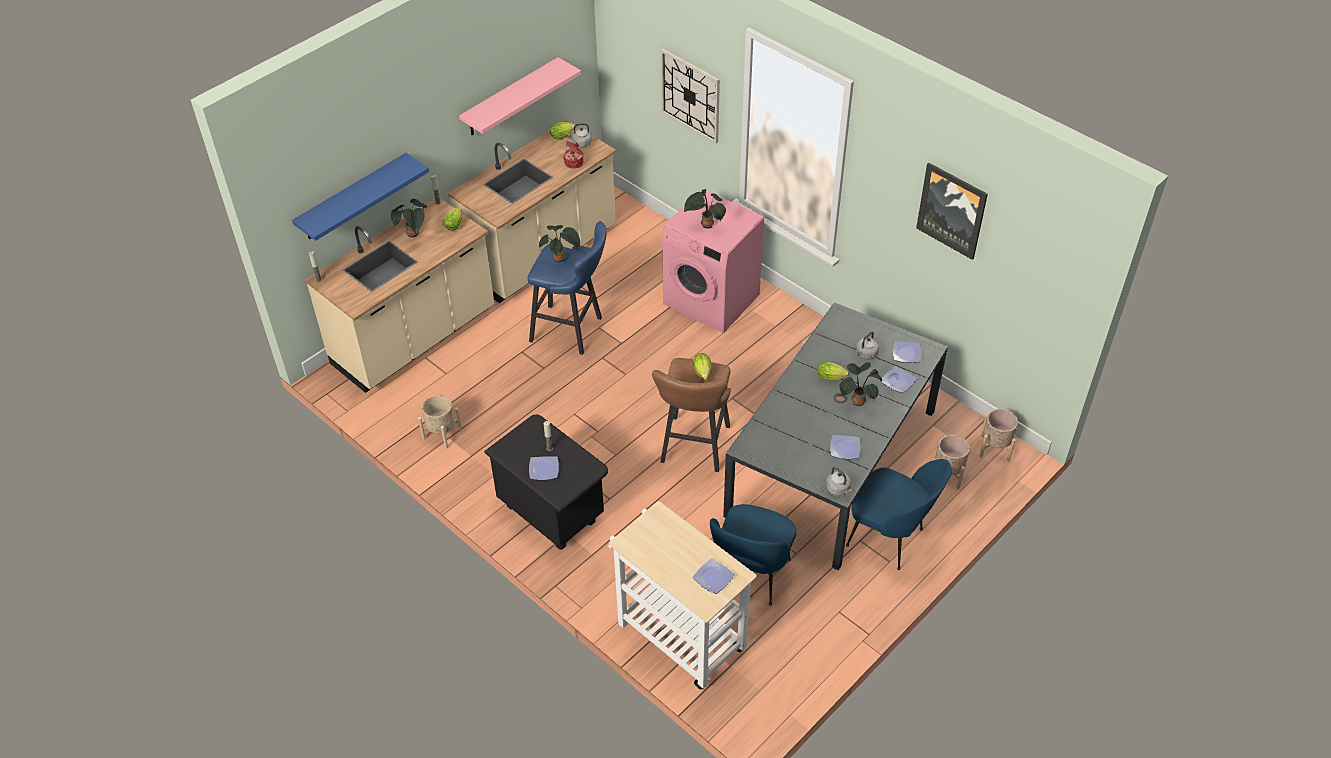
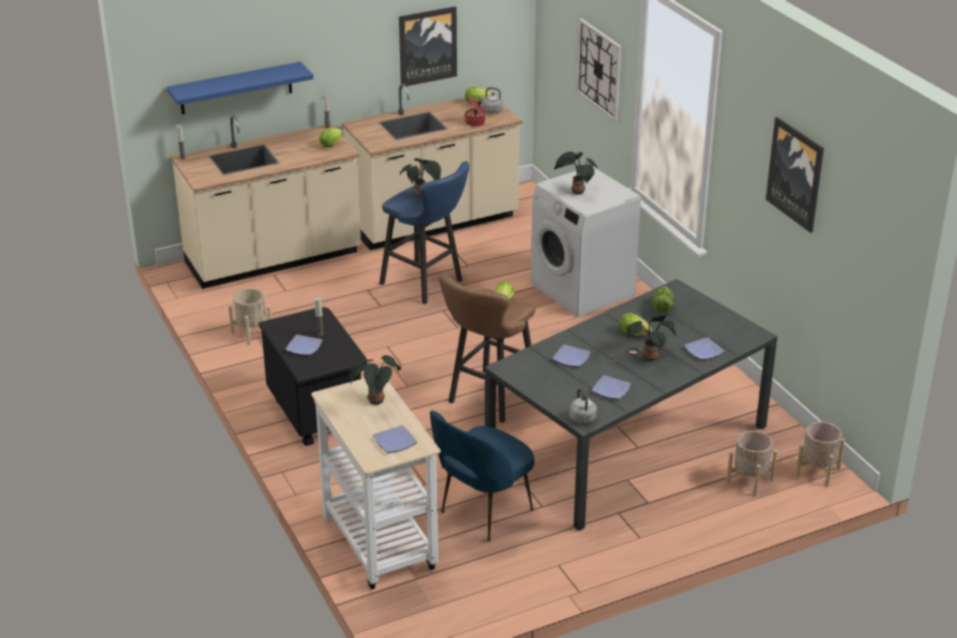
camera: 20 degrees right, 15 degrees down
(413, 235) = (289, 144): potted plant -> potted plant (376, 402)
(511, 97) = (427, 46): pink shelf -> picture
(710, 300) = (580, 289): pink washing machine -> white washing machine
(839, 338) = (662, 306): none -> lettuce
(865, 354) = (682, 324): grey kettle -> none
(890, 541) = (651, 521): blue chair -> none
(907, 353) = (728, 332): plate -> plate (572, 358)

